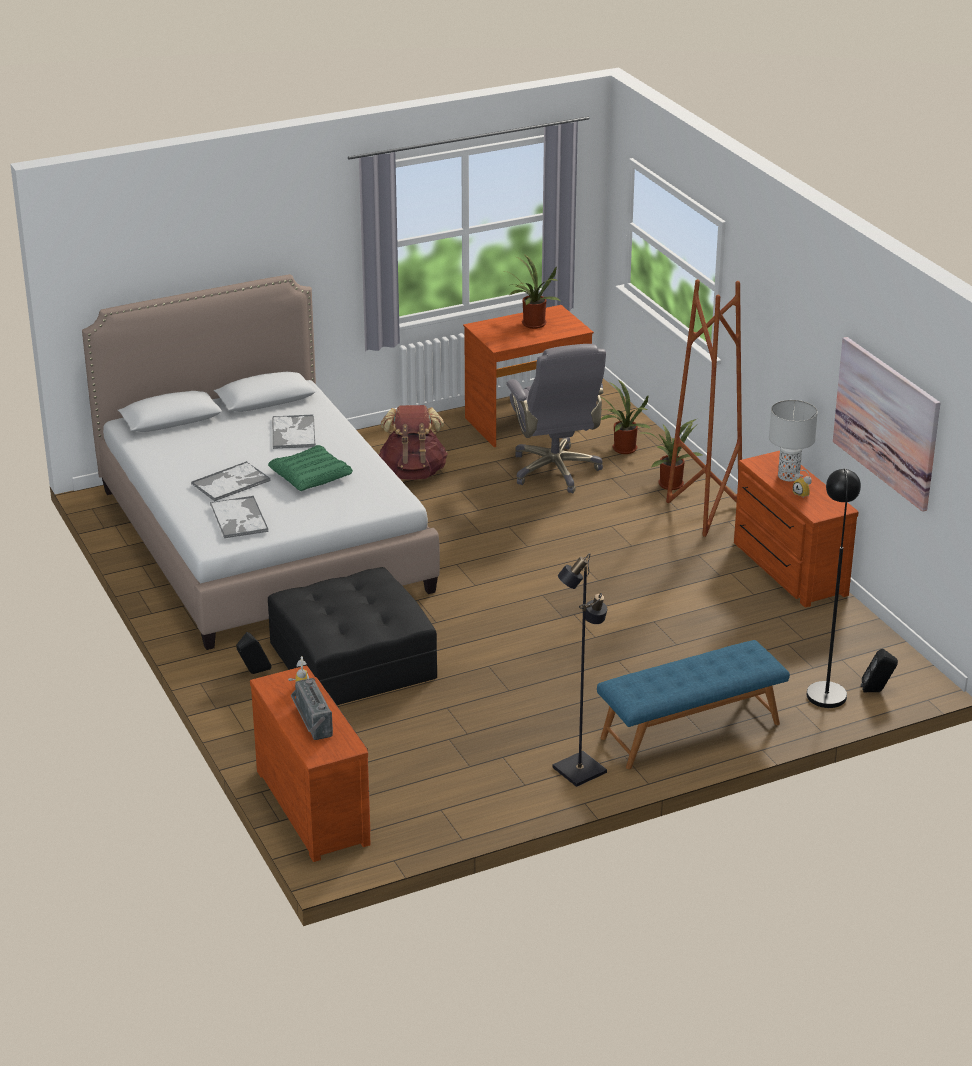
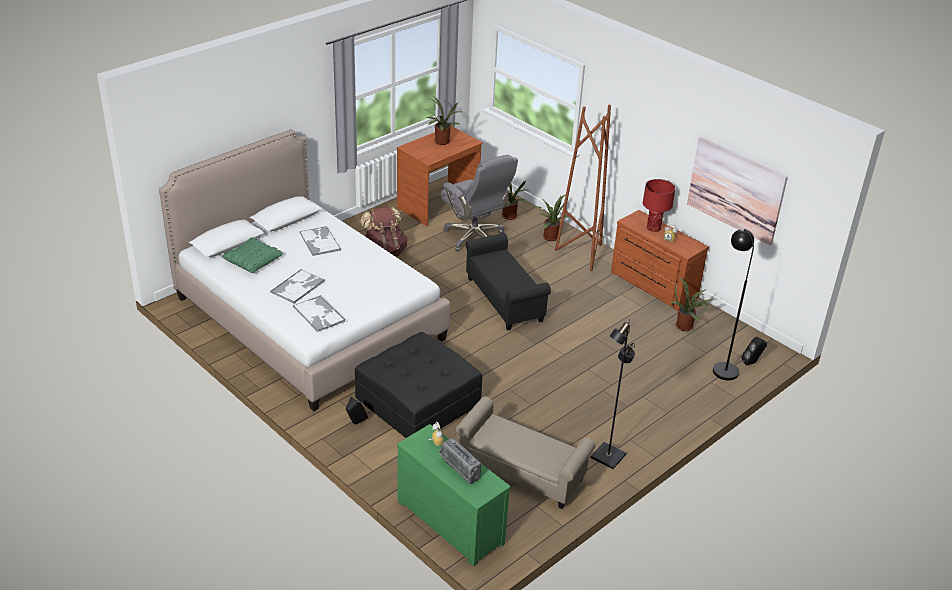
camera: 20 degrees left, 5 degrees up
(310, 476) = (349, 273): green pillow -> green pillow (253, 260)
(316, 806) = (452, 520): brown dresser -> green dresser
(444, 768) = (521, 472): none -> beige ottoman
(551, 555) = (504, 299): none -> black ottoman
(691, 731) = (660, 413): blue bench -> none
(788, 476) = (653, 227): white table lamp -> red table lamp
(805, 629) = (686, 326): none -> potted plant

